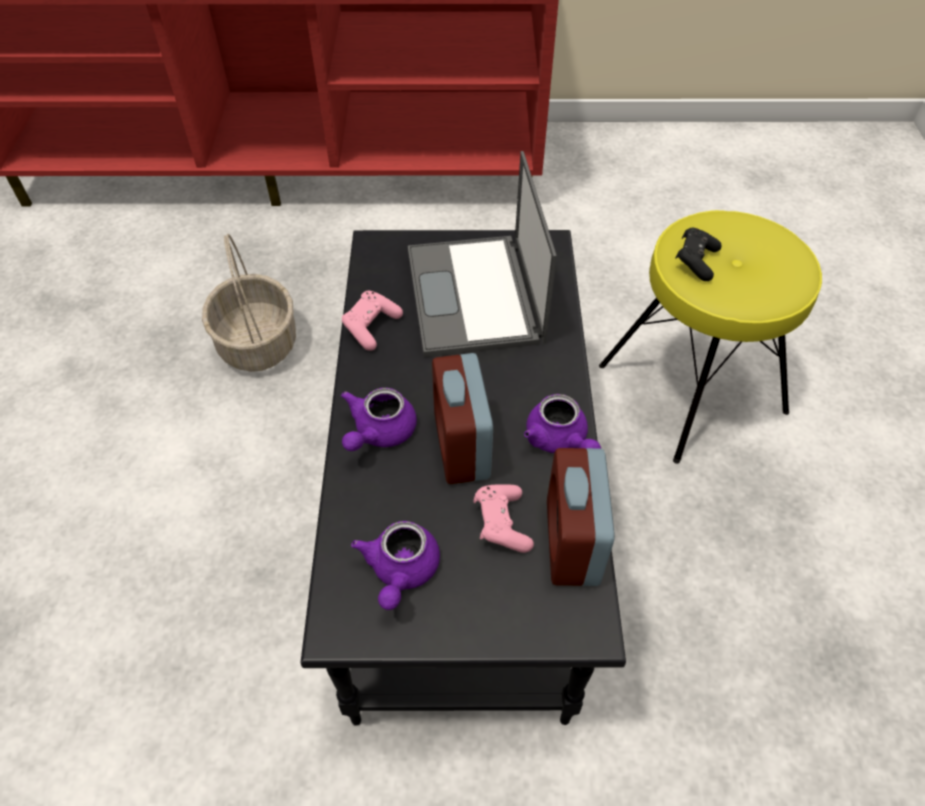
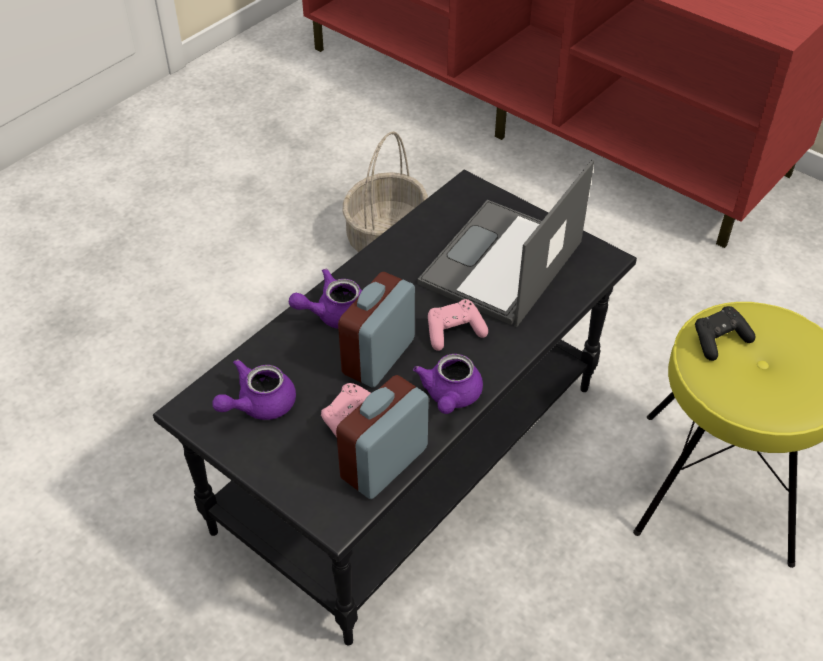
camera: 40 degrees right, 5 degrees down
(371, 327) = (403, 243): pink game controller -> pink game controller (454, 332)

